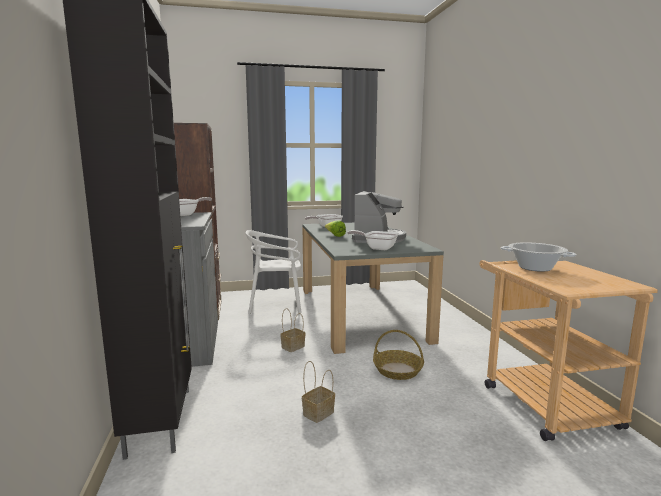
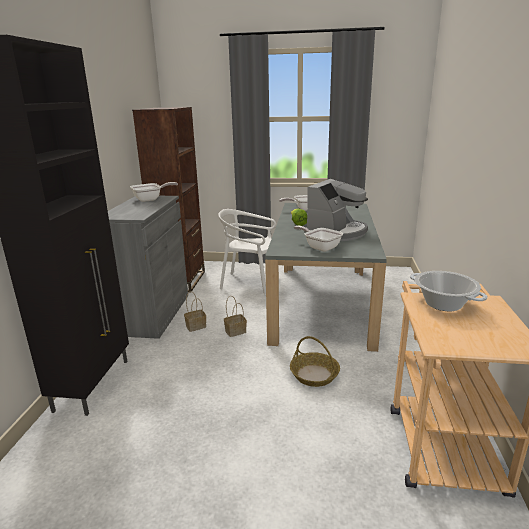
camera: 20 degrees right, 10 degrees up
(318, 412) = (214, 404): basket -> basket (196, 326)

